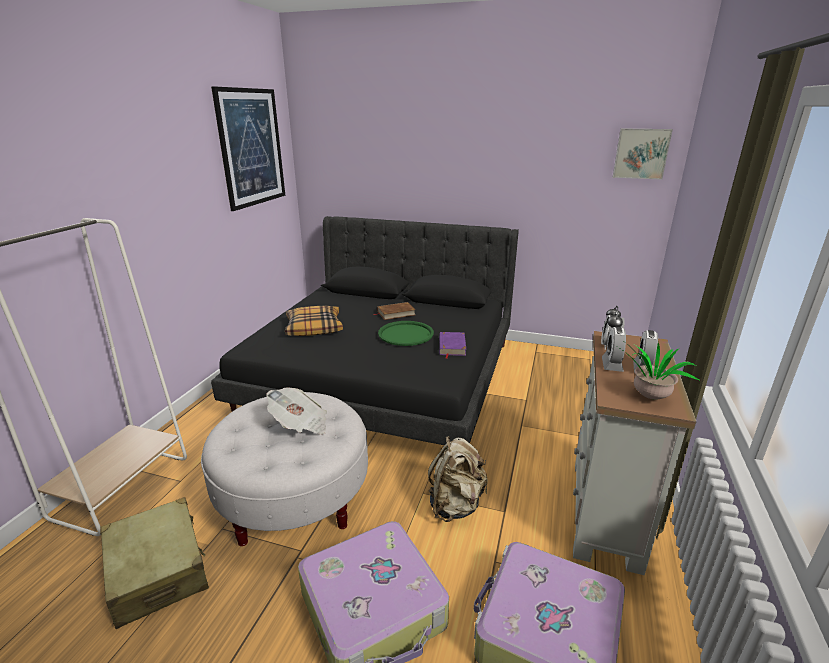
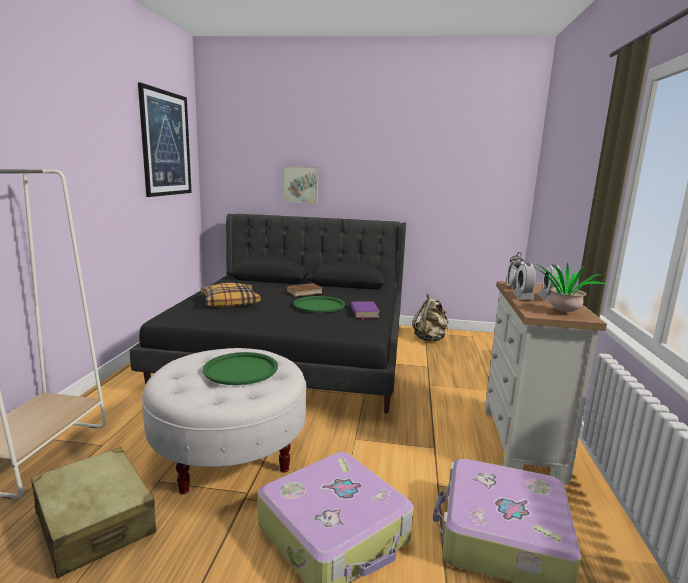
camera: 10 degrees left, 10 degrees down
(300, 424) = (241, 369): newspaper -> green tray
(455, 504) = (388, 445): beige backpack -> beige backpack (430, 339)
(641, 153) = (503, 159): picture -> picture (300, 184)

